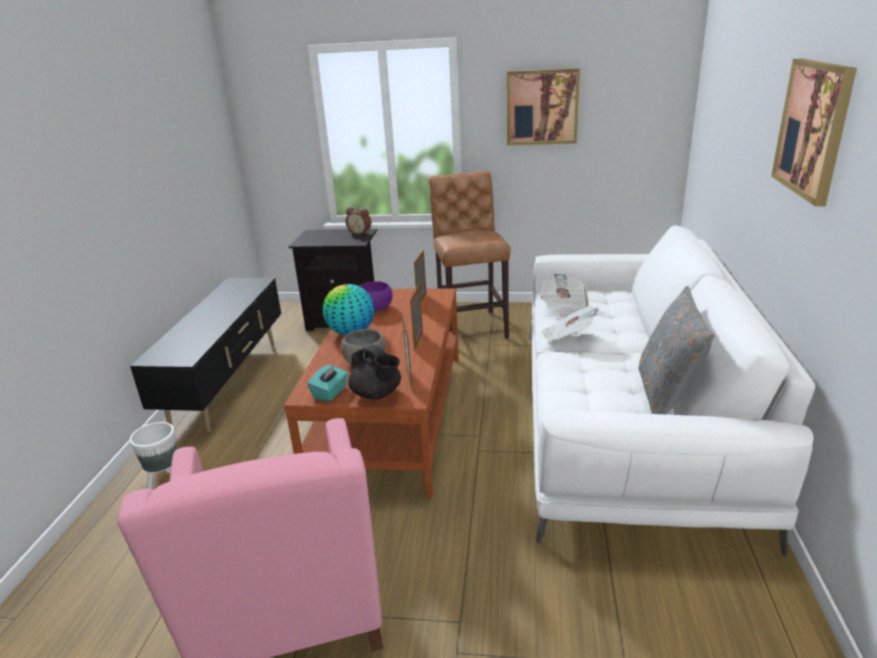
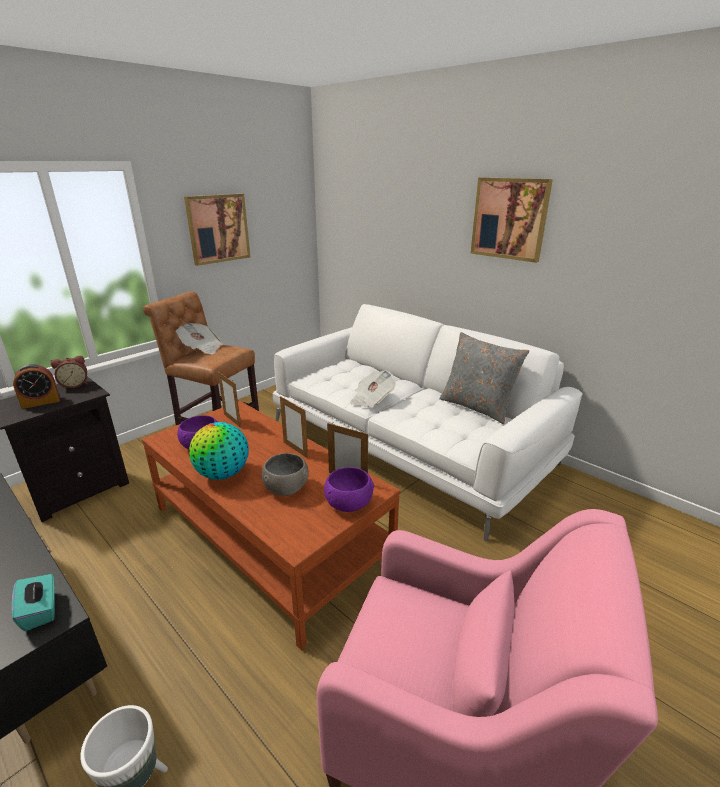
camera: 55 degrees left, 0 degrees up
(327, 238) = (41, 402): none -> alarm clock
(330, 392) = (312, 527): turquoise tissue box -> turquoise tissue box (41, 611)
(377, 394) = (349, 503): black teapot -> purple bowl
(564, 308) = (335, 384): newspaper -> newspaper (201, 348)

